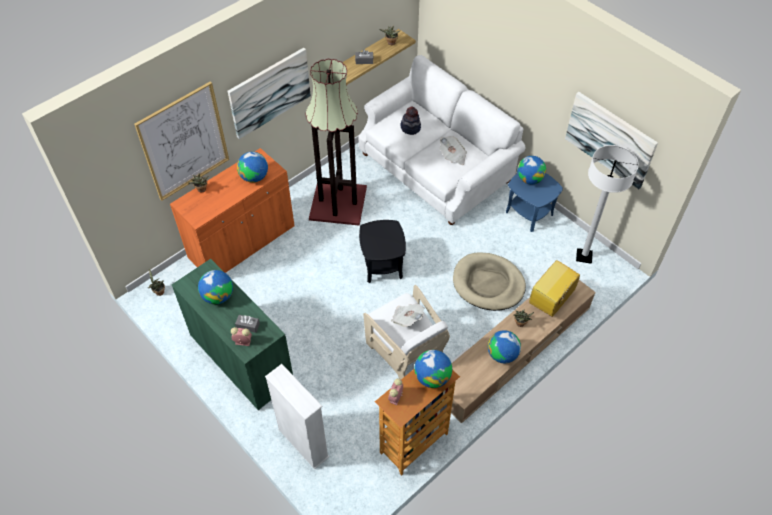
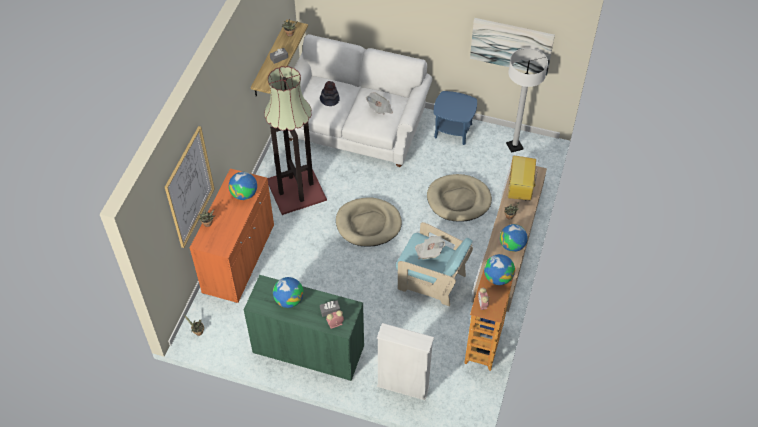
camera: 30 degrees left, 0 degrees up
(269, 92) = (228, 116): picture -> none
(382, 266) = (368, 224): black side table -> beige dog bed
(405, 351) = (431, 280): white armchair -> turquoise armchair
(529, 179) = (447, 102): globe -> none

